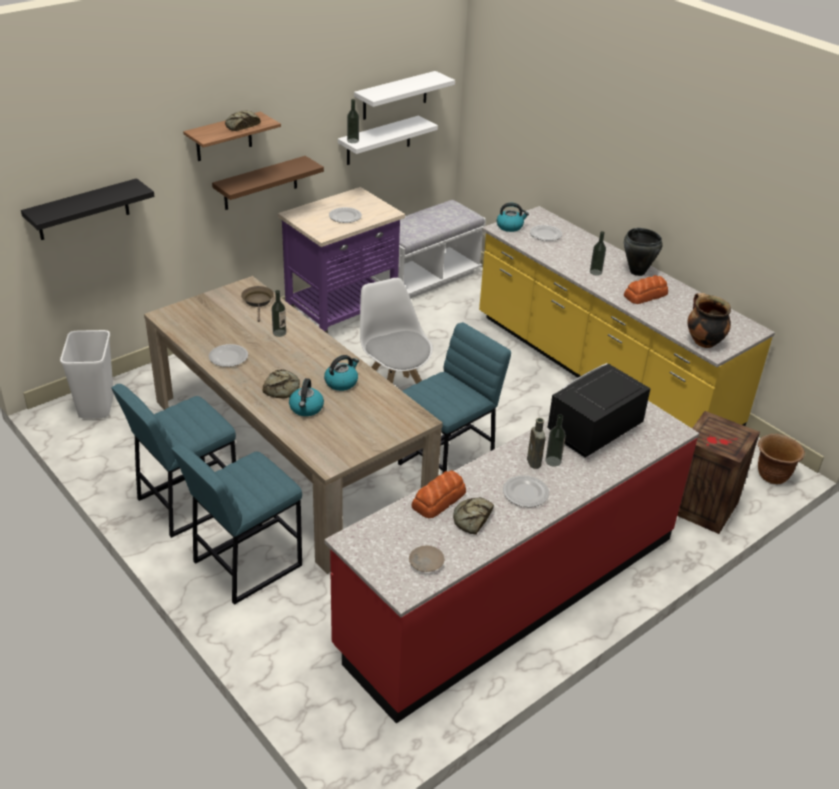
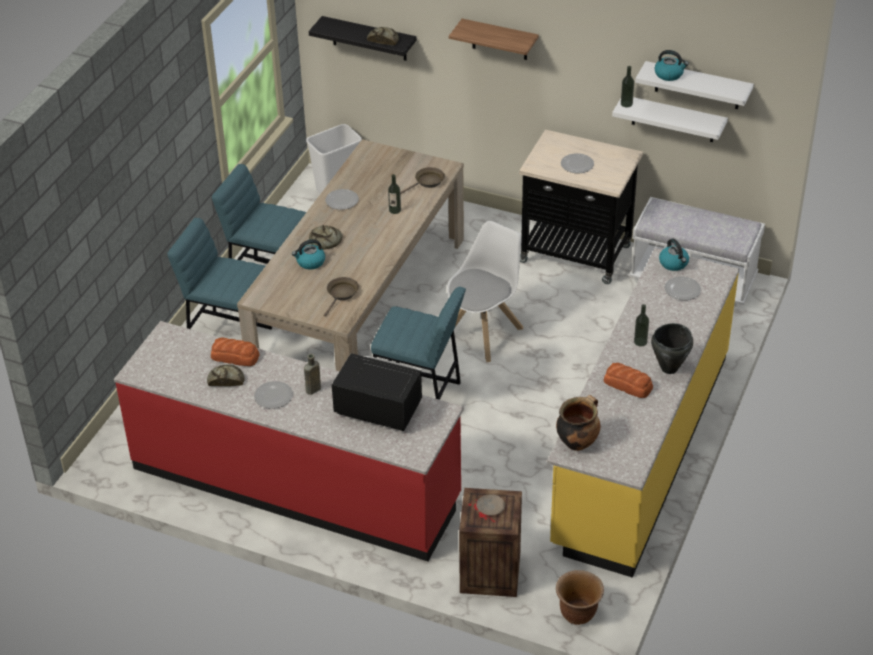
camera: 65 degrees right, 5 degrees up
(241, 125) = (500, 37): bread -> bread (383, 39)
(260, 183) = (533, 95): brown shelf -> none
(341, 315) = (576, 254): purple cart -> black cart
(341, 382) = (356, 266): kettle -> kettle (669, 74)
(377, 406) = (341, 294): none -> brown frying pan
(426, 562) = (167, 373): beige plate -> beige plate (490, 507)
(553, 461) = (322, 399): bottle -> none

